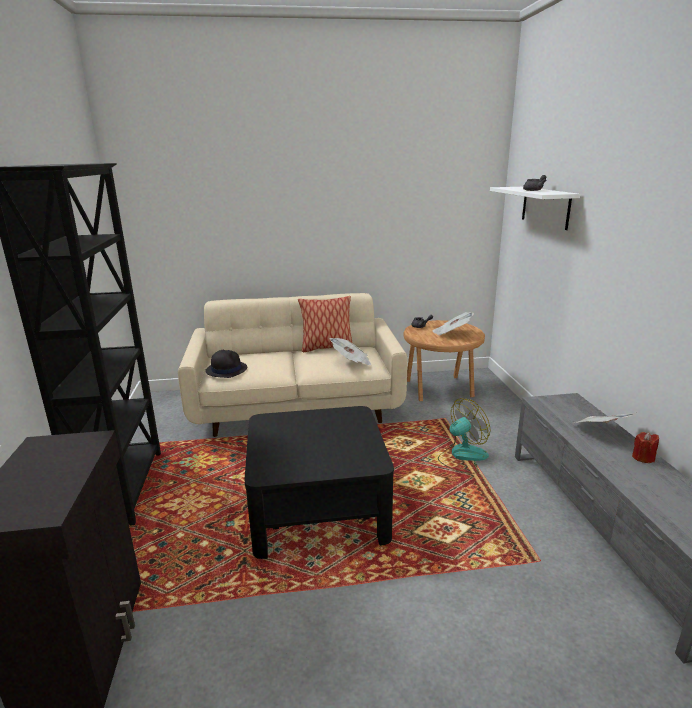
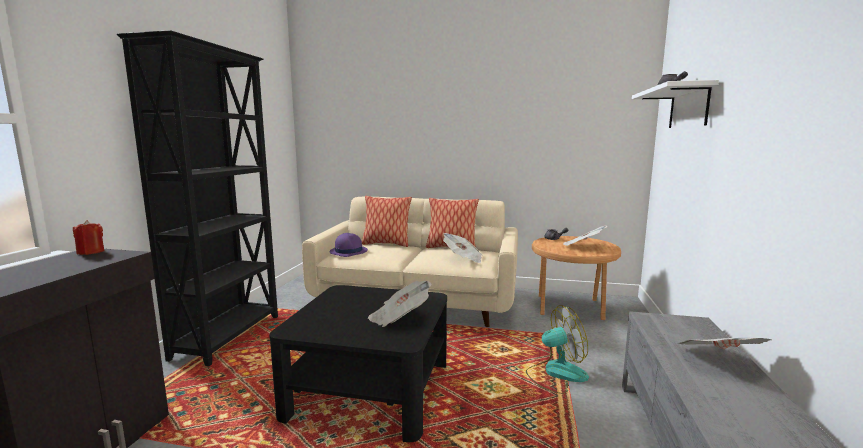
camera: 20 degrees right, 10 degrees down
(226, 369) = (348, 251): black hat -> purple hat
(255, 353) = (386, 244): none -> pillow
(350, 441) = (399, 318): none -> newspaper
(643, 458) = (768, 403): red candle -> red candle (90, 252)

